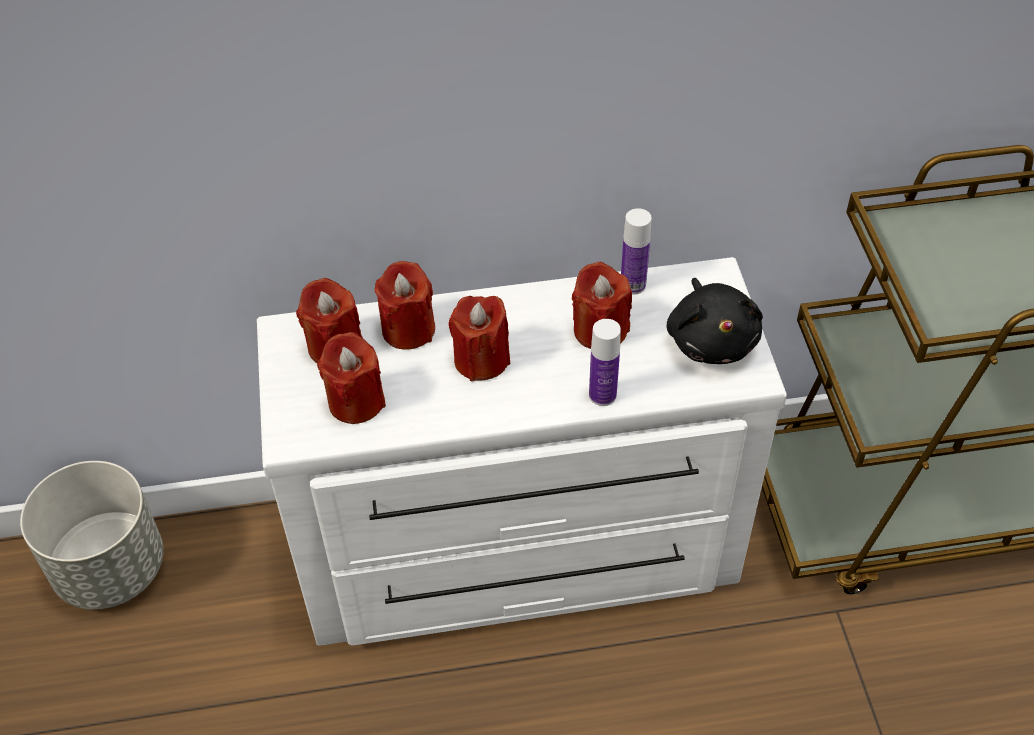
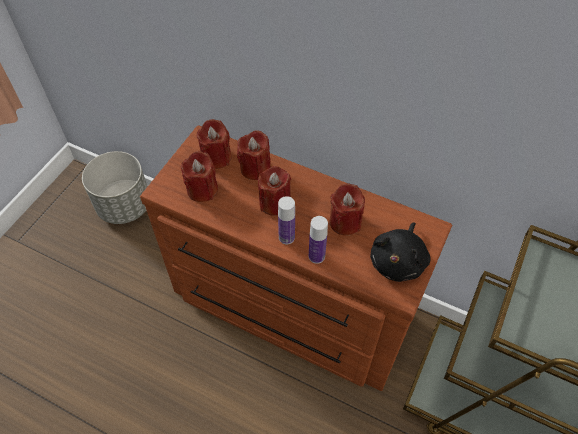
camera: 35 degrees right, 5 degrees up
(521, 554) = (289, 308): white dresser -> brown dresser
(633, 285) = (383, 208): bottle -> bottle (286, 237)

